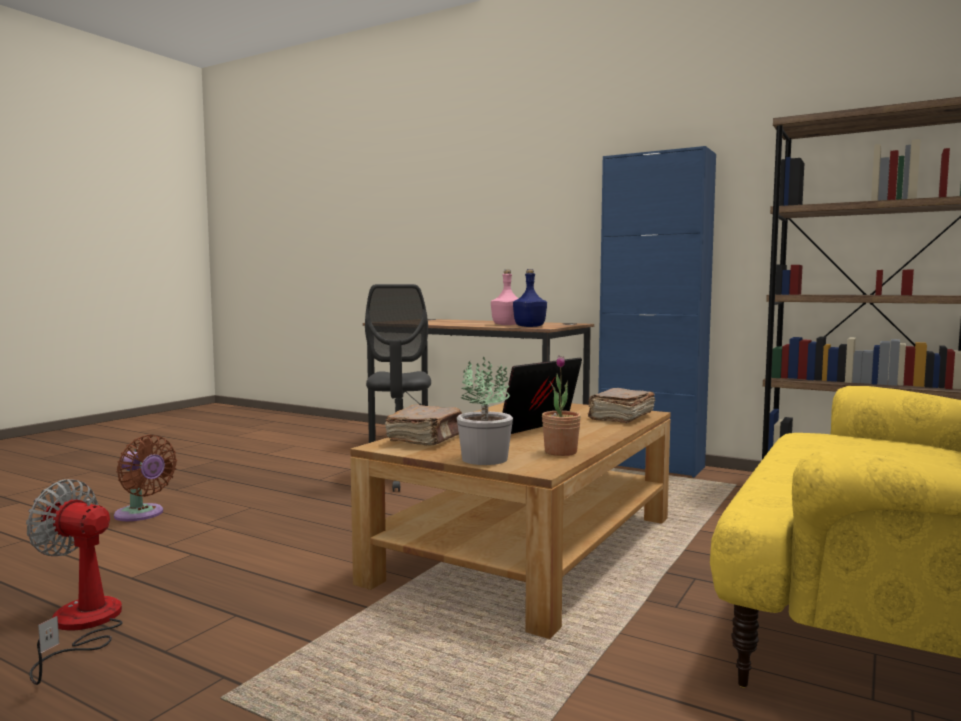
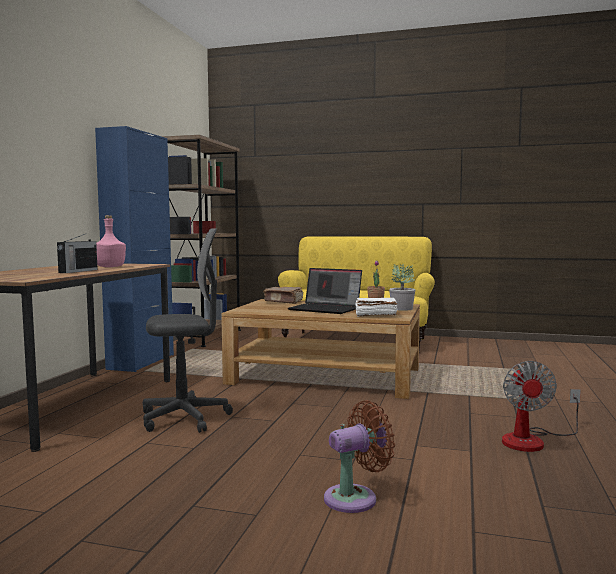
camera: 105 degrees left, 0 degrees up
(142, 515) = (355, 498): brown fan -> brown fan turned 45 degrees clockwise
(426, 439) = (375, 315): brown book -> white book
(454, 323) = (77, 271): none -> radio
(530, 326) = (139, 265): blue bottle -> none

